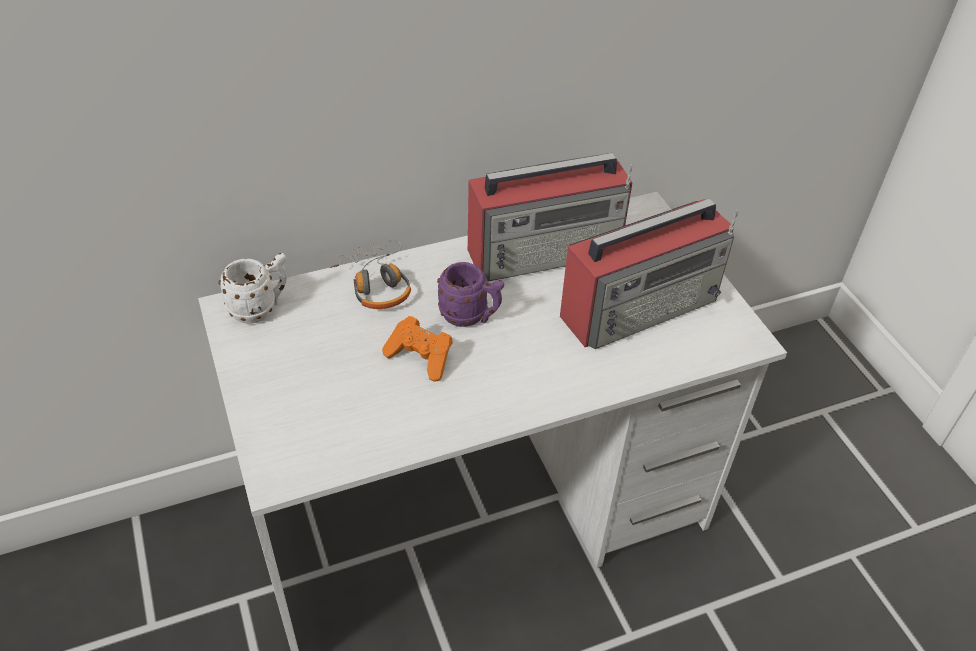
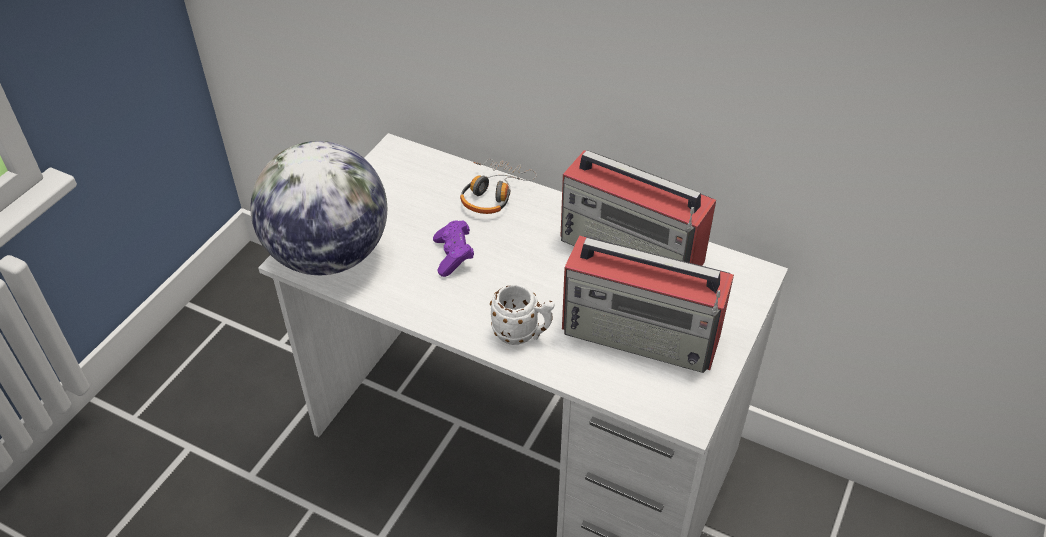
camera: 50 degrees right, 0 degrees up
(261, 308) = (410, 162): white mug -> white mug (522, 334)
(307, 444) = (328, 255): none -> globe
(421, 358) = (453, 256): orange game controller -> purple game controller
(470, 317) = (518, 255): purple mug -> none

